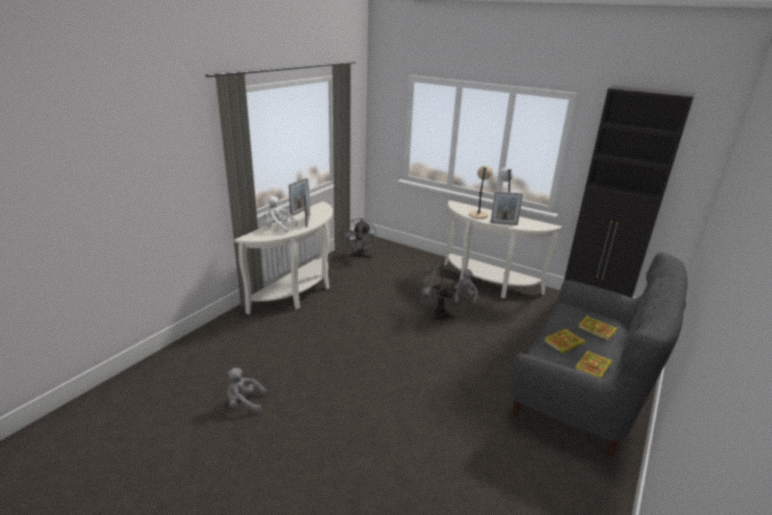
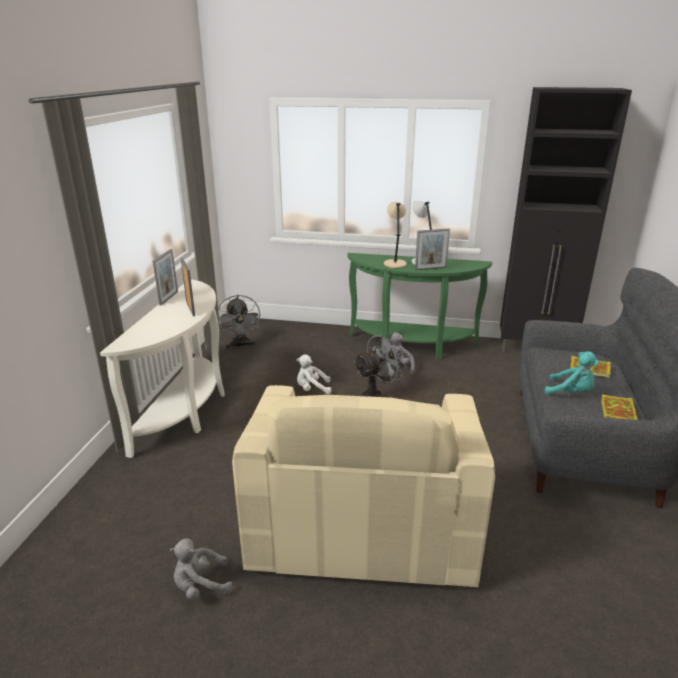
camera: 20 degrees left, 0 degrees up
(279, 227) = (155, 324): white plush toy -> white plush toy (312, 389)
(364, 400) = (361, 529): none -> beige armchair
(435, 314) = (376, 396): grey fan -> grey fan turned 150 degrees clockwise
(487, 284) = (411, 347): white console table -> green console table
(563, 343) = (571, 392): book -> turquoise plush toy

